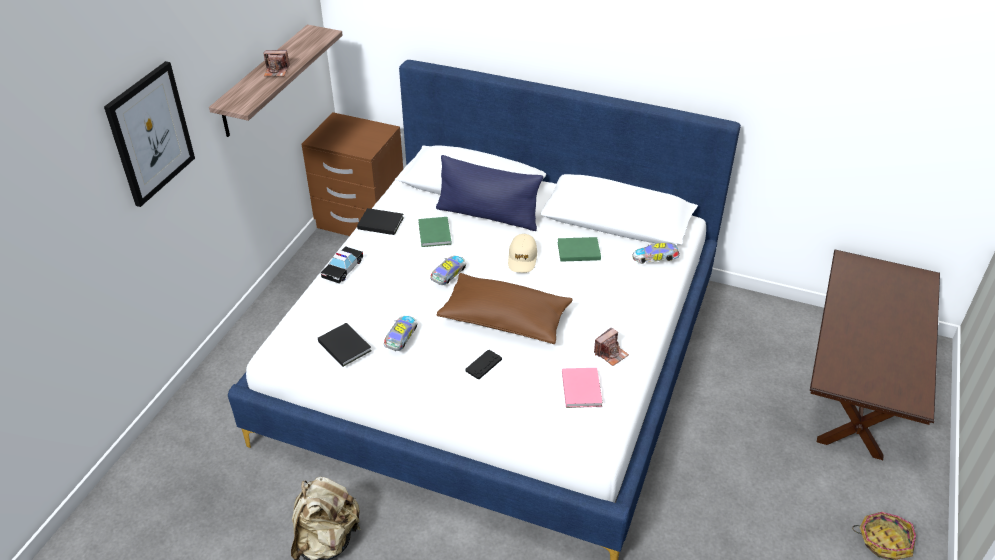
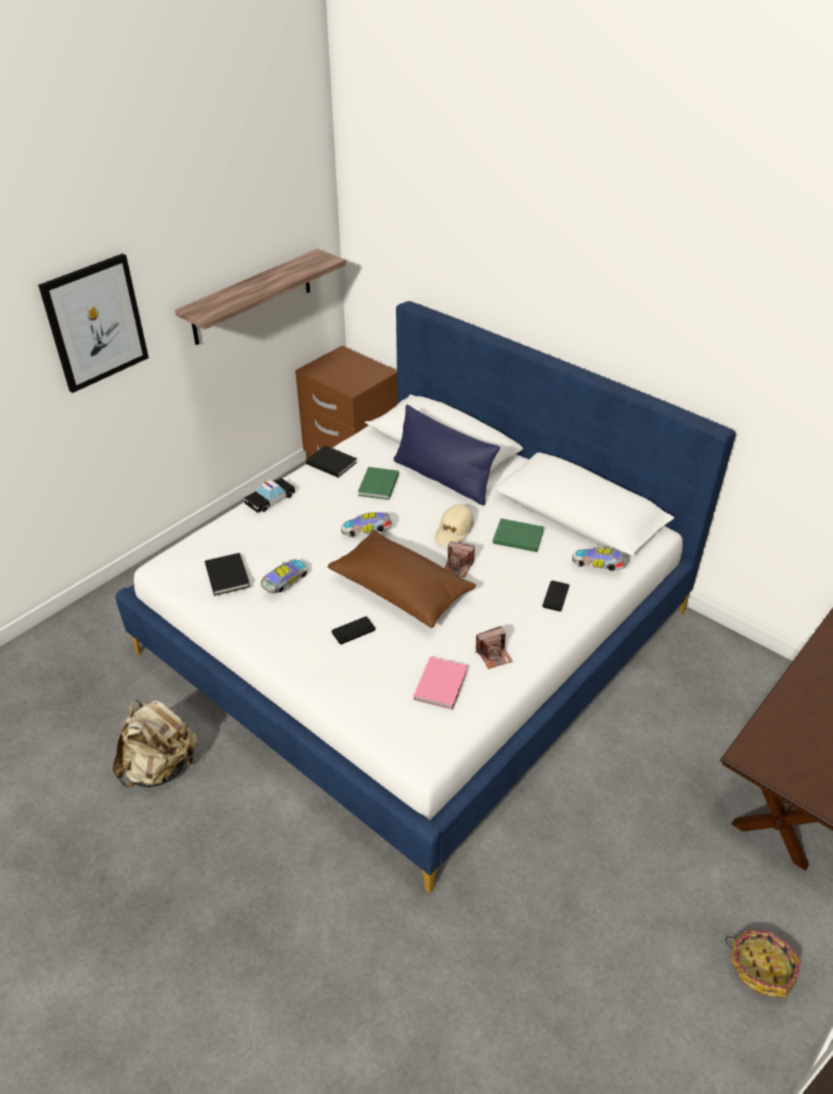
camera: 20 degrees right, 0 degrees up
(276, 71) = (258, 287): camera -> camera (458, 566)
(448, 276) = (367, 531): toy car -> toy car turned 150 degrees counterclockwise
(634, 293) = (555, 596): none -> black game controller

